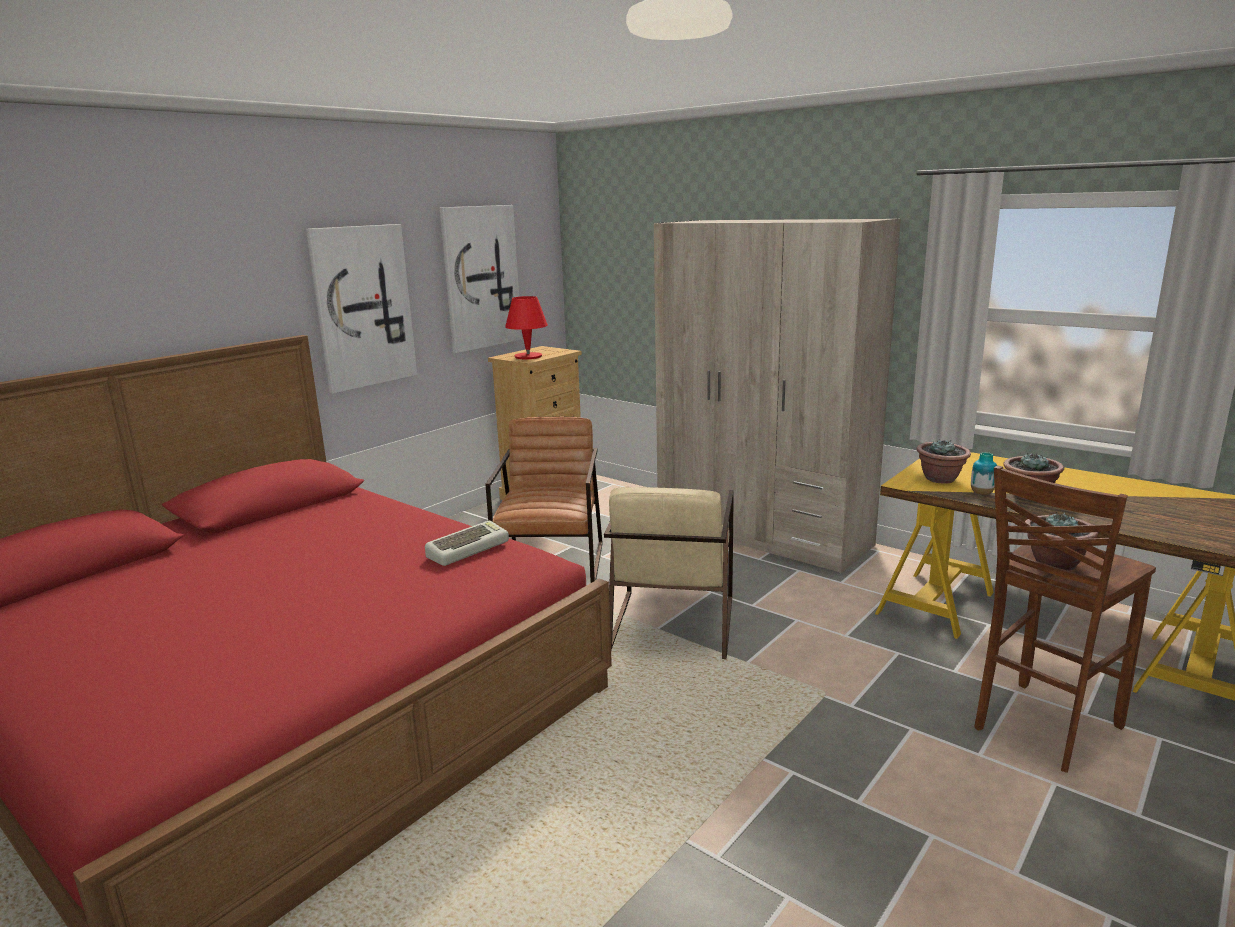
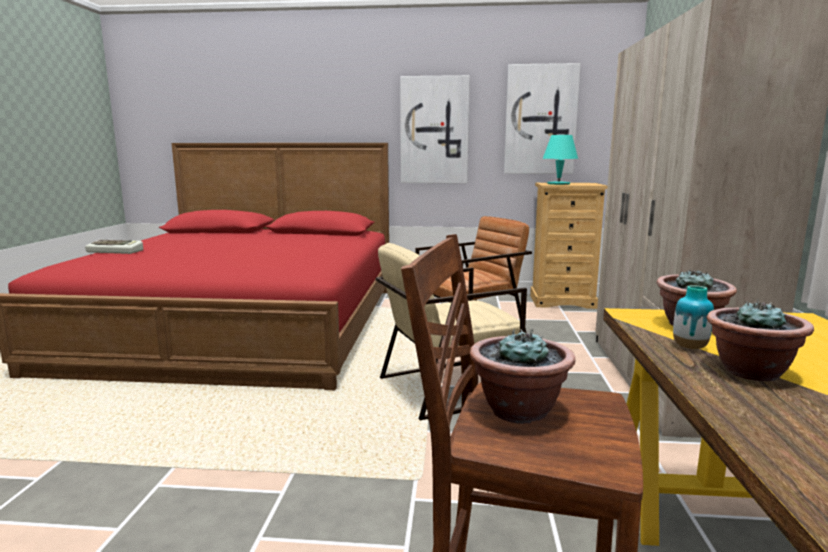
camera: 55 degrees right, 5 degrees down
(467, 549) = (305, 260): keyboard -> keyboard (116, 251)
(528, 356) = (558, 184): red table lamp -> turquoise table lamp

